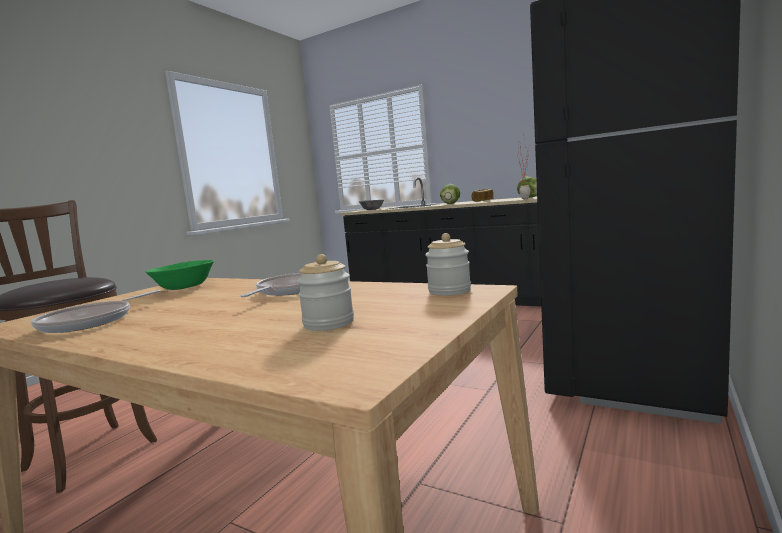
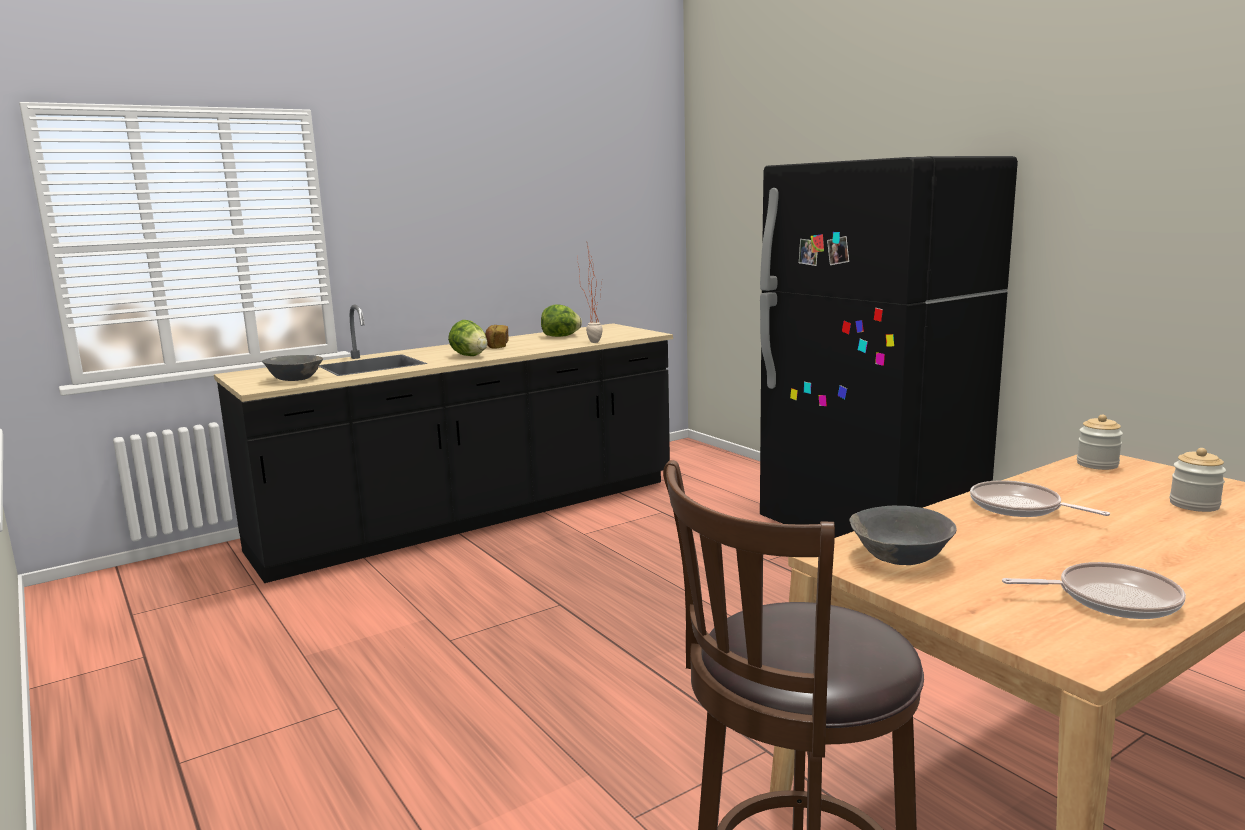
camera: 65 degrees left, 5 degrees up
(92, 321) = (1110, 599): frying pan -> frying pan turned 45 degrees counterclockwise
(185, 287) = (900, 556): green bowl -> grey bowl

